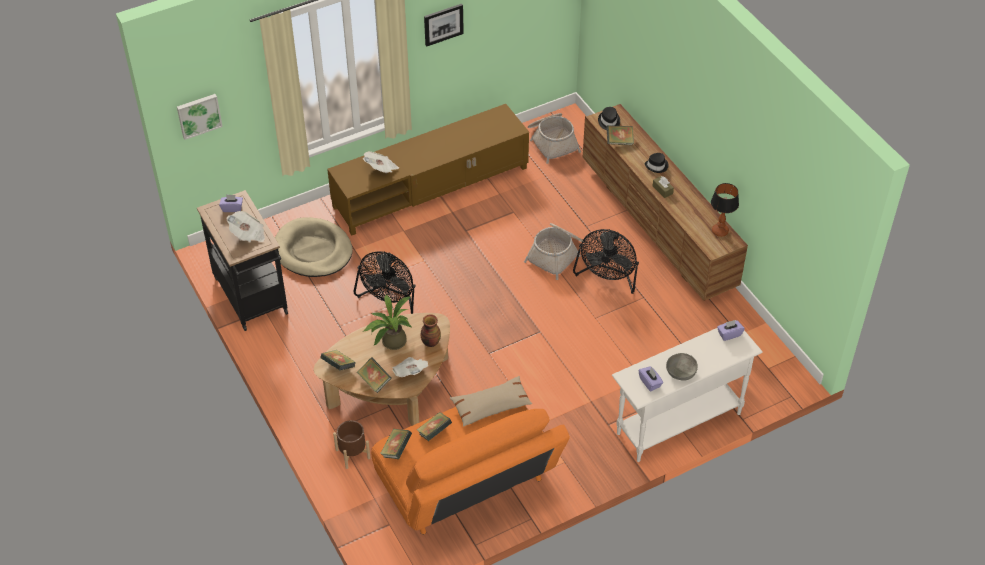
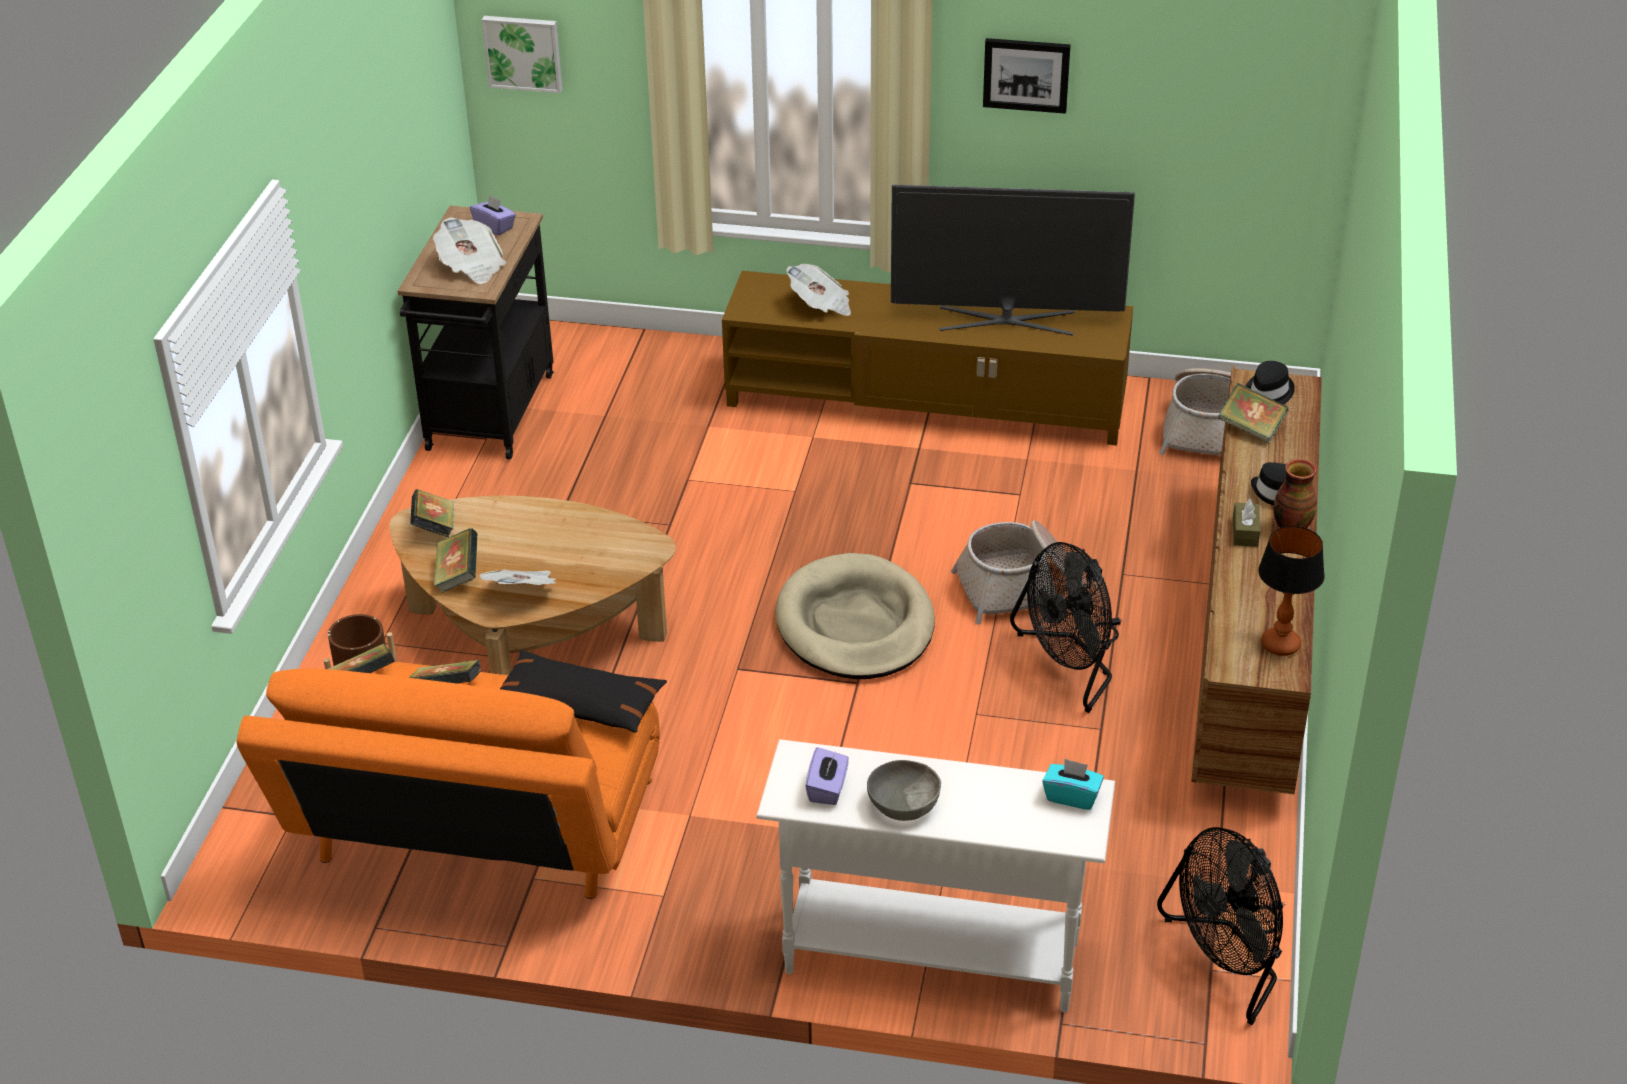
camera: 40 degrees right, 10 degrees down
(313, 251) = (647, 399): beige dog bed -> beige dog bed (855, 624)
(388, 297) = (680, 512): black fan -> black fan (1230, 955)
(391, 342) = (549, 537): potted plant -> none
(430, 342) = (606, 568): vase -> vase (1291, 526)
(464, 136) = (1007, 320): none -> television
(491, 406) = (579, 705): beige pillow -> black pillow
(729, 334) = (1072, 796): purple tissue box -> turquoise tissue box

